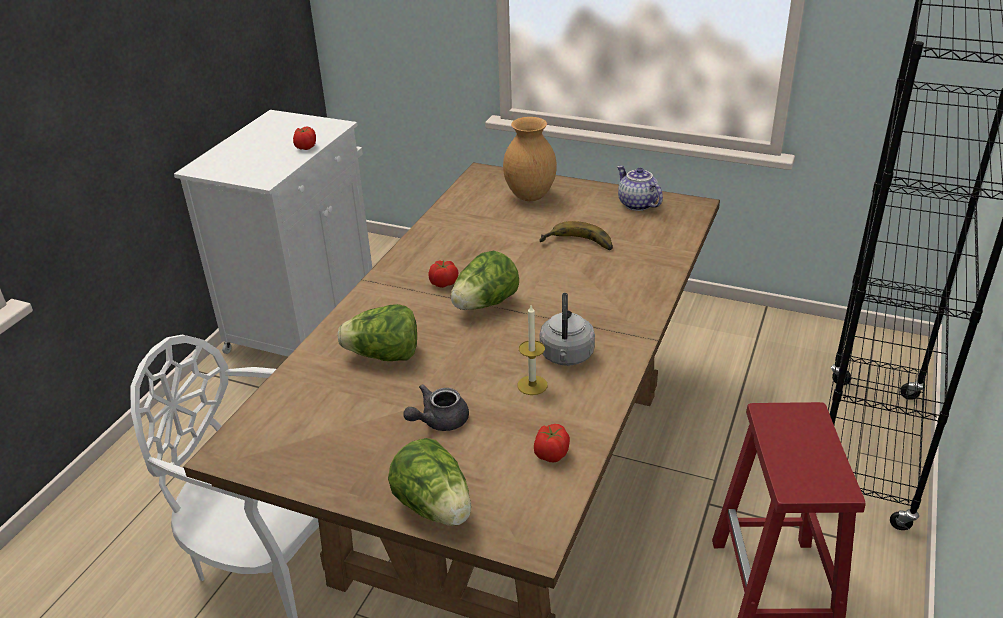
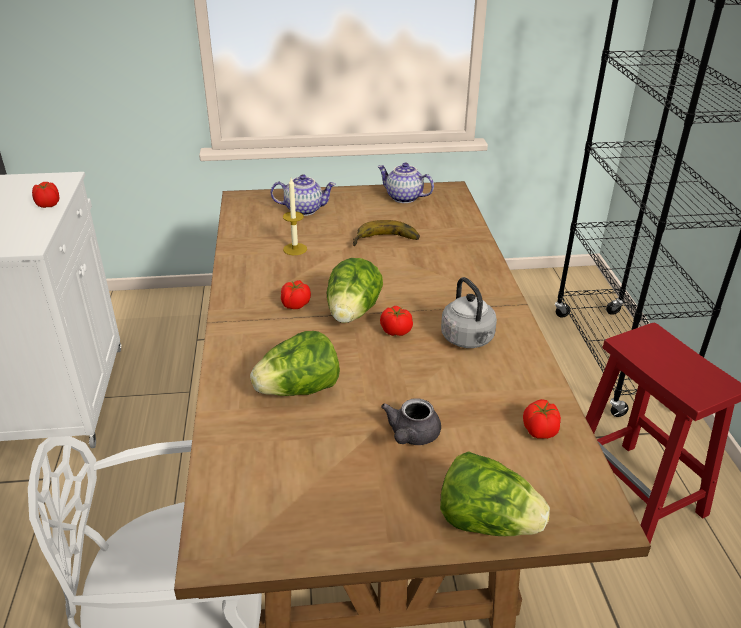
camera: 30 degrees left, 0 degrees up
(508, 330) = (396, 331): none -> tomato
(529, 196) = (304, 209): brown vase -> teapot
(532, 385) = (463, 374): candle -> candle (295, 249)

